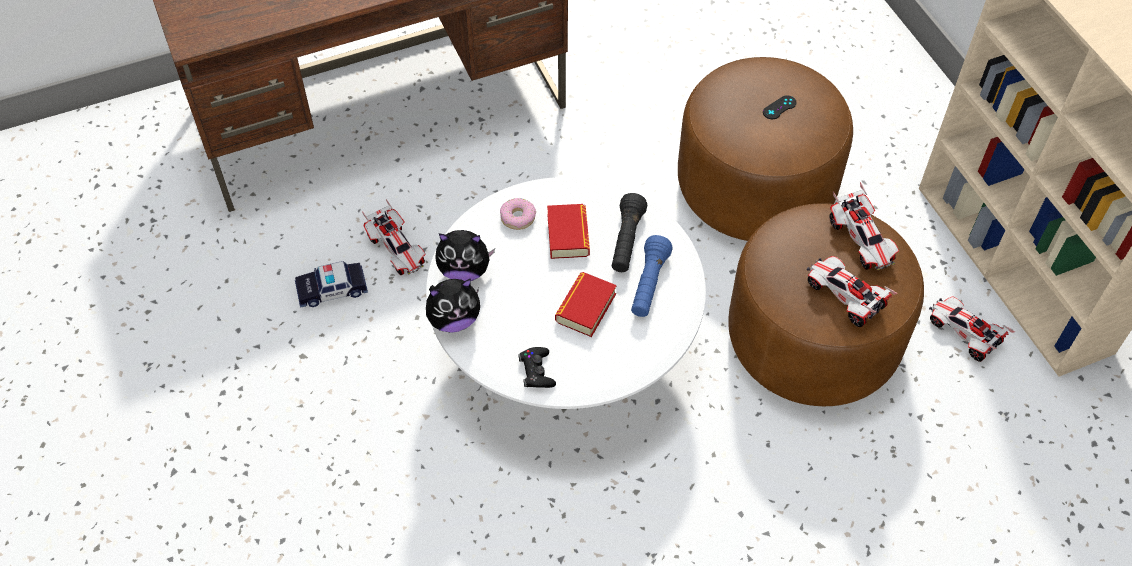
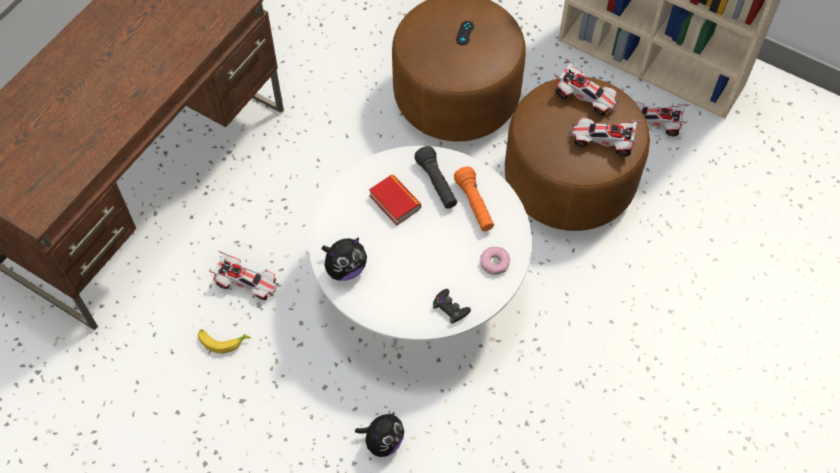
camera: 35 degrees left, 5 degrees up
(332, 289) = (223, 340): toy car -> banana
(454, 319) = (366, 307): plush toy -> plush toy (383, 441)
(518, 217) = (350, 209): donut -> donut (494, 263)
(585, 308) = (447, 245): book -> none
(649, 284) = (474, 205): blue flashlight -> orange flashlight

